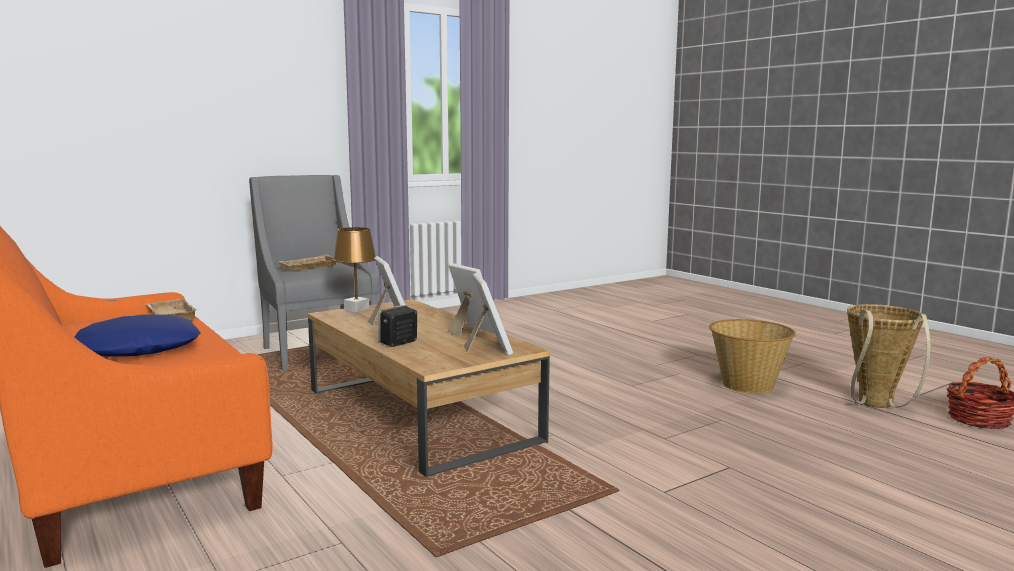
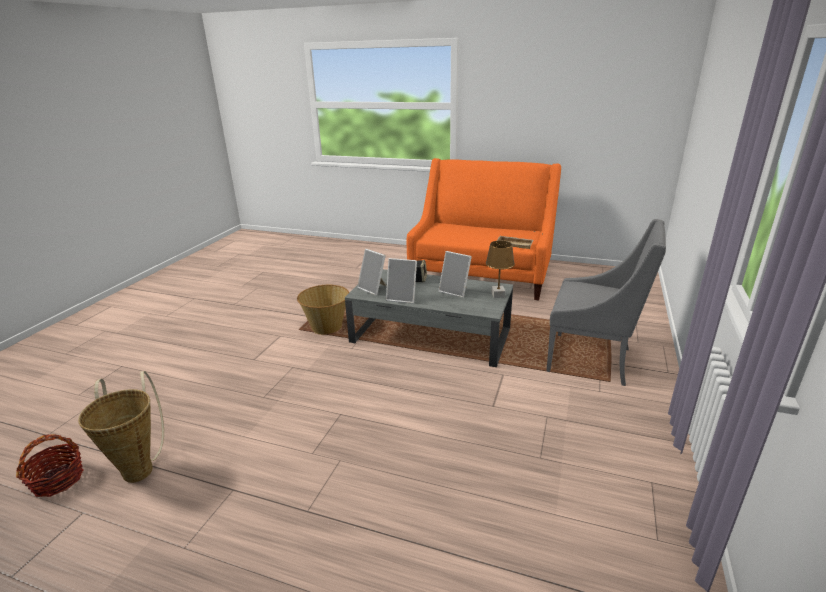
camera: 145 degrees right, 15 degrees up
(139, 348) = (468, 232): blue pillow -> none
(308, 267) = (595, 292): beige tray -> none
(418, 414) = (431, 335): brown coffee table -> grey coffee table
(747, 385) = (248, 457): basket -> basket (327, 327)

